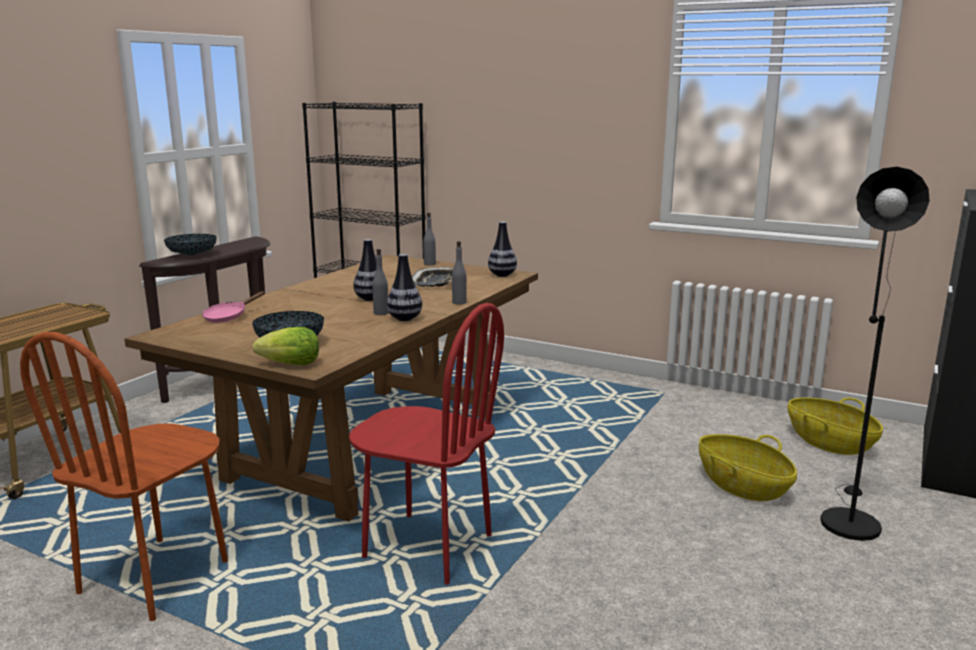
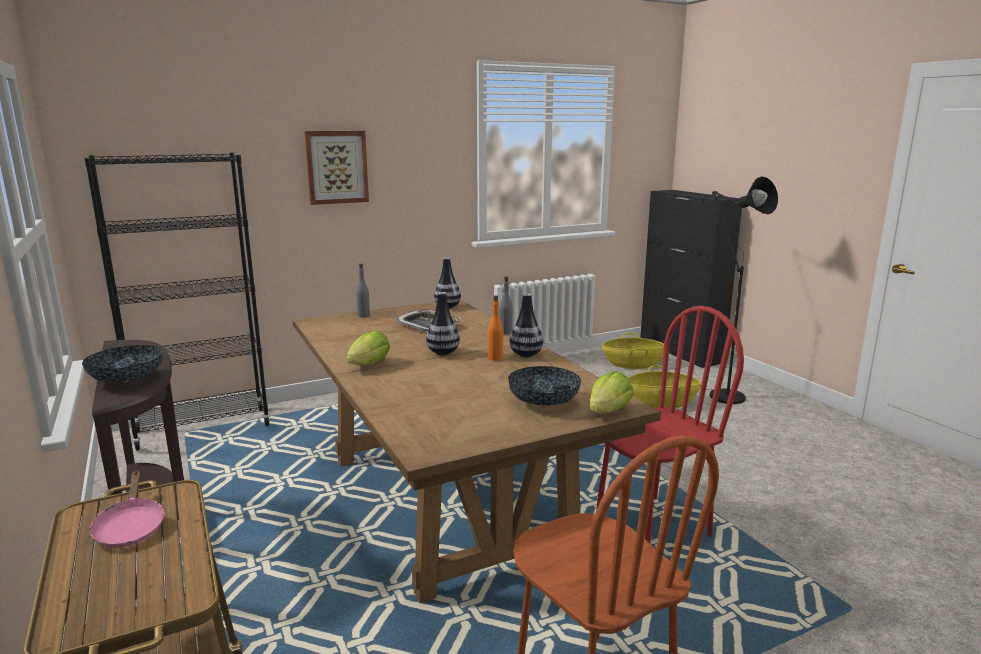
camera: 55 degrees left, 0 degrees up
(229, 317) = (407, 411): pink frying pan -> pink frying pan (130, 527)
(313, 290) = (369, 364): none -> lettuce
(381, 313) = (495, 358): grey bottle -> orange bottle
(509, 121) = (336, 167): none -> picture

